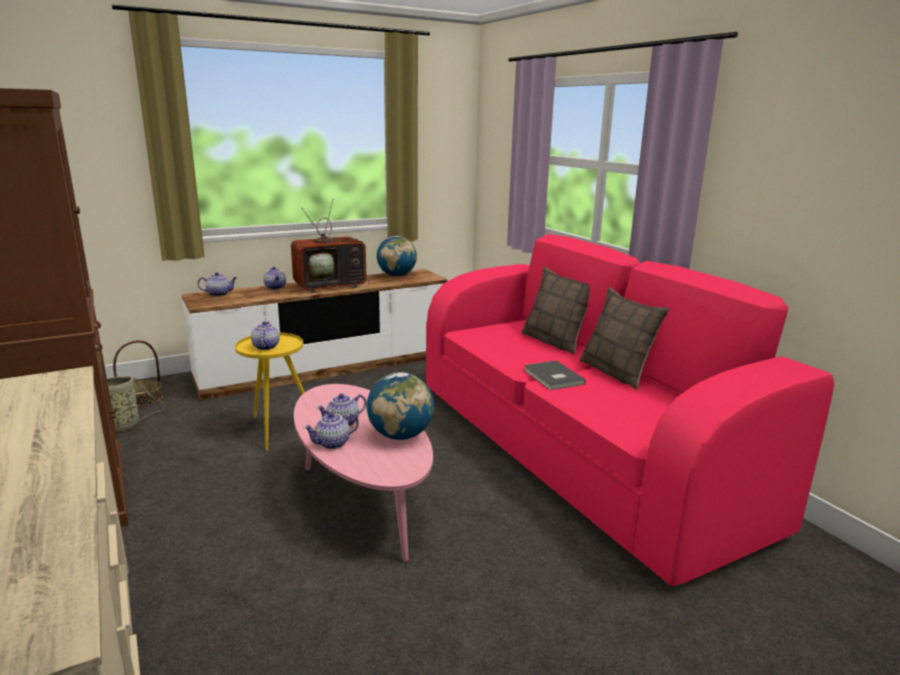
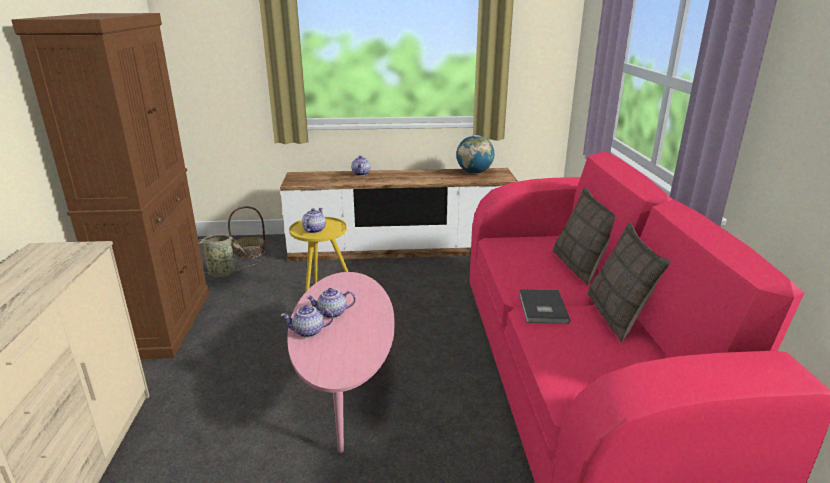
camera: 25 degrees right, 5 degrees up
(219, 294) = (313, 175): teapot -> none
(331, 286) = (407, 177): television -> none
(400, 435) = (368, 337): globe -> none

